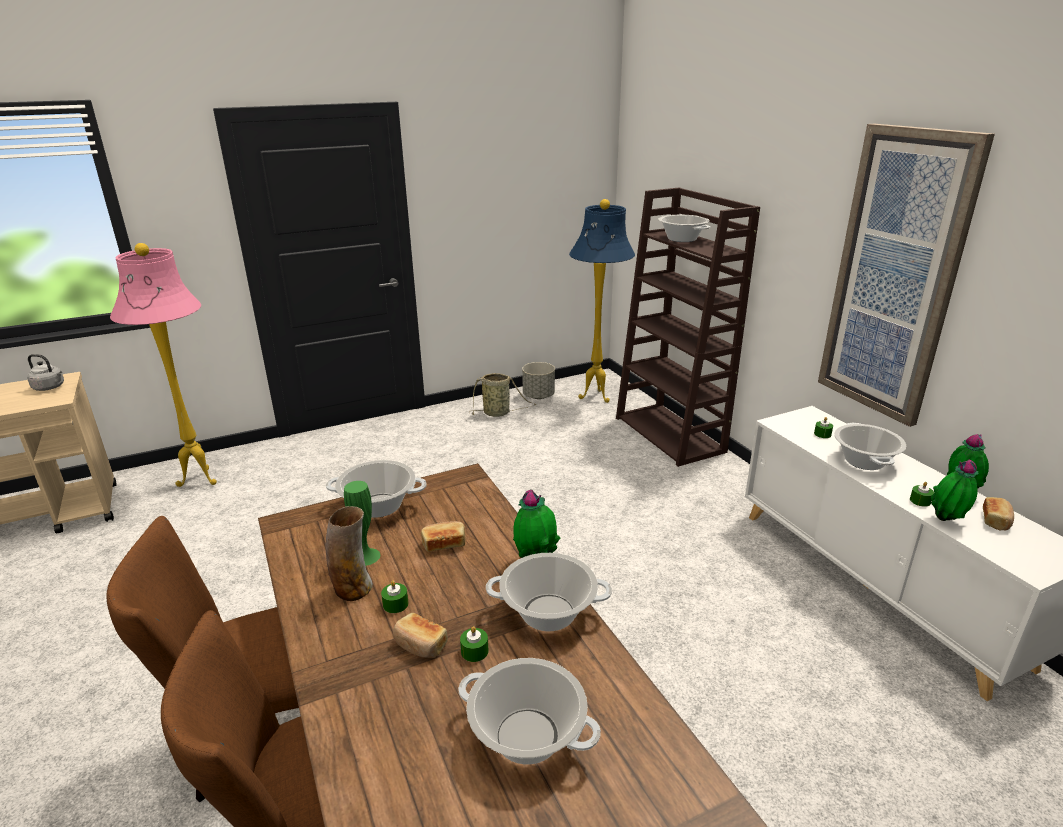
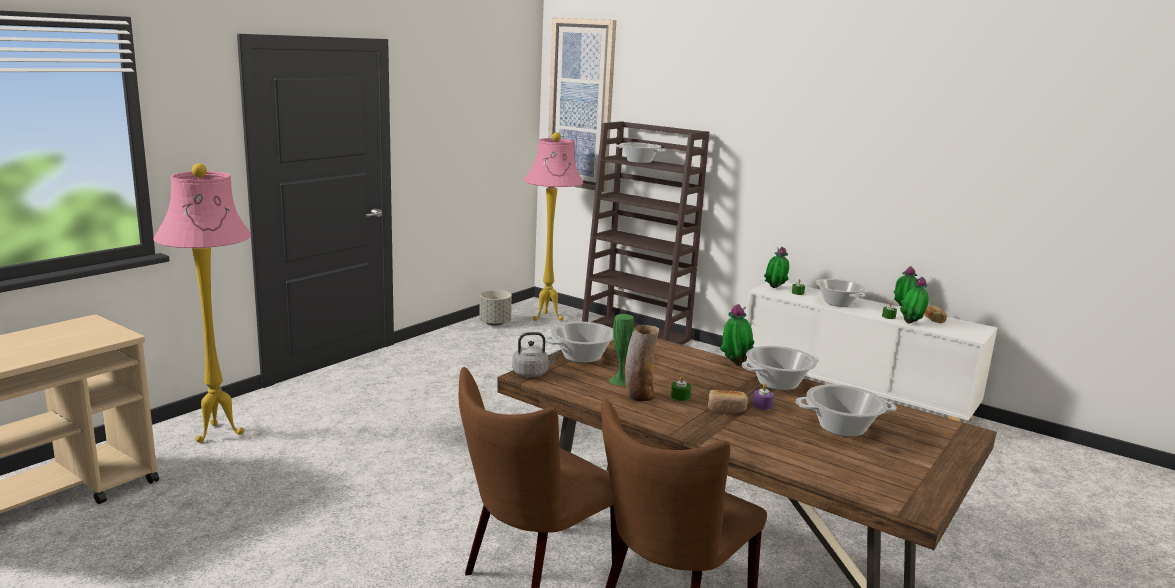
camera: 30 degrees left, 10 degrees down
(50, 387) = (87, 328): grey kettle -> grey kettle (532, 373)
(444, 543) = (663, 366): bread -> none
(474, 651) = (762, 405): green candle -> purple candle
(498, 413) = (472, 339): basket -> none
(597, 397) = (548, 318): blue floor lamp -> pink floor lamp
(797, 422) = (775, 288): none -> potted plant
(895, 277) = (831, 172): picture -> picture (581, 105)

